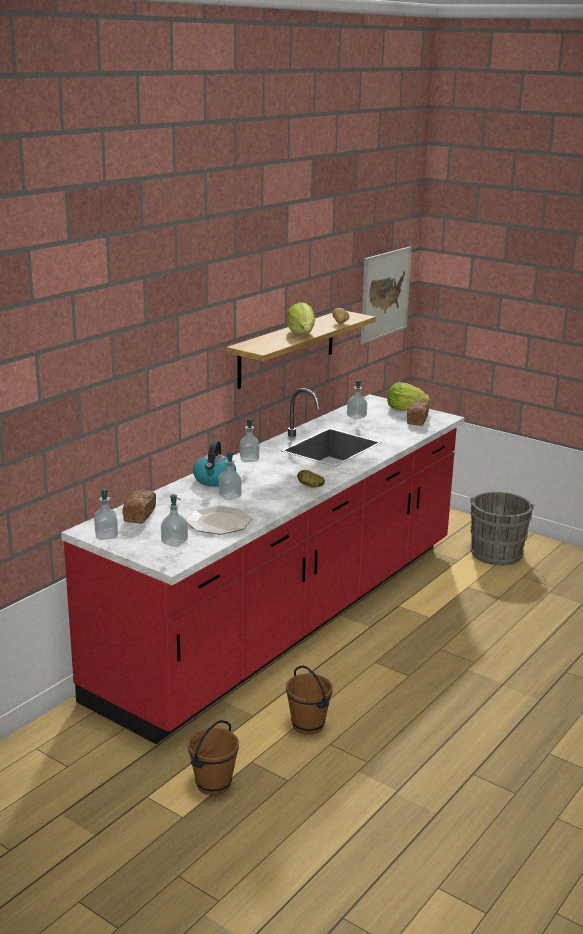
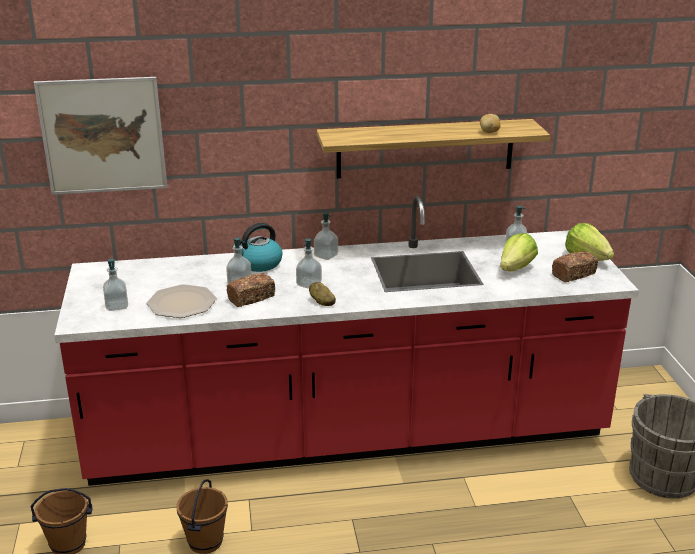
camera: 45 degrees right, 5 degrees up
(106, 536) = (89, 279): soap dispenser -> soap dispenser (309, 284)
(139, 514) = (145, 271): bread -> bread (251, 298)
(302, 334) = (418, 134): lettuce -> lettuce (516, 268)
(385, 294) = (629, 112): picture -> picture (103, 136)

